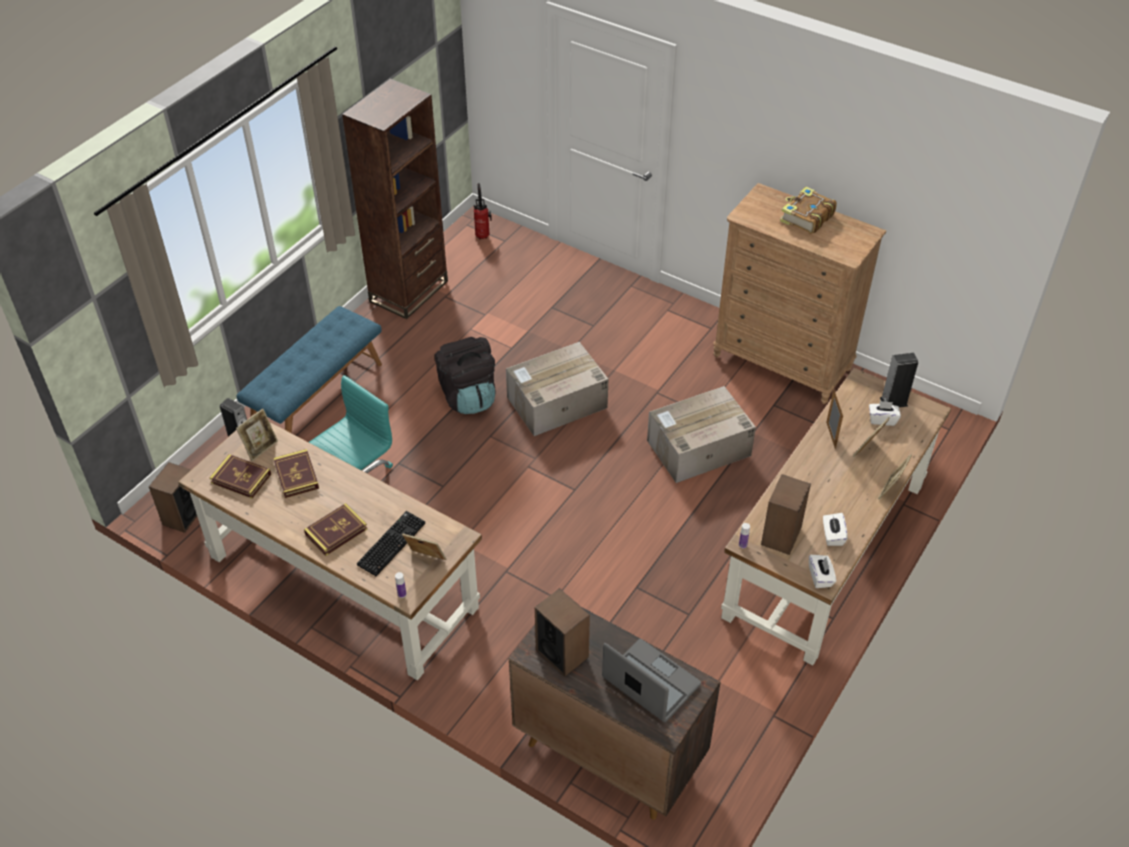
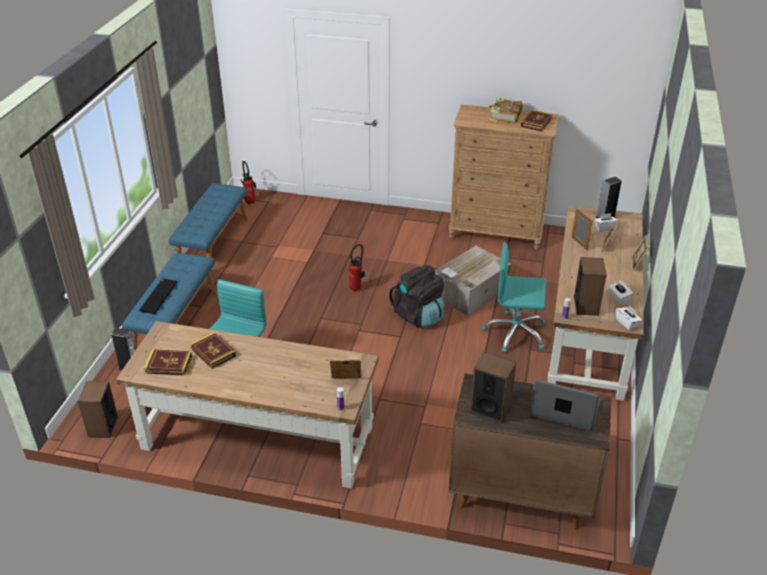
camera: 20 degrees left, 10 degrees down
(260, 448) = (174, 341): picture frame -> none
(336, 531) = (265, 380): book -> book (536, 122)
(391, 543) = (313, 377): keyboard -> keyboard (158, 296)
(409, 291) = (213, 244): brown bookcase -> blue bench
(468, 396) = (291, 297): black backpack -> black backpack (418, 316)
(556, 403) = (357, 288): cardboard box -> fire extinguisher
(724, 526) = (515, 333): none -> turquoise office chair

